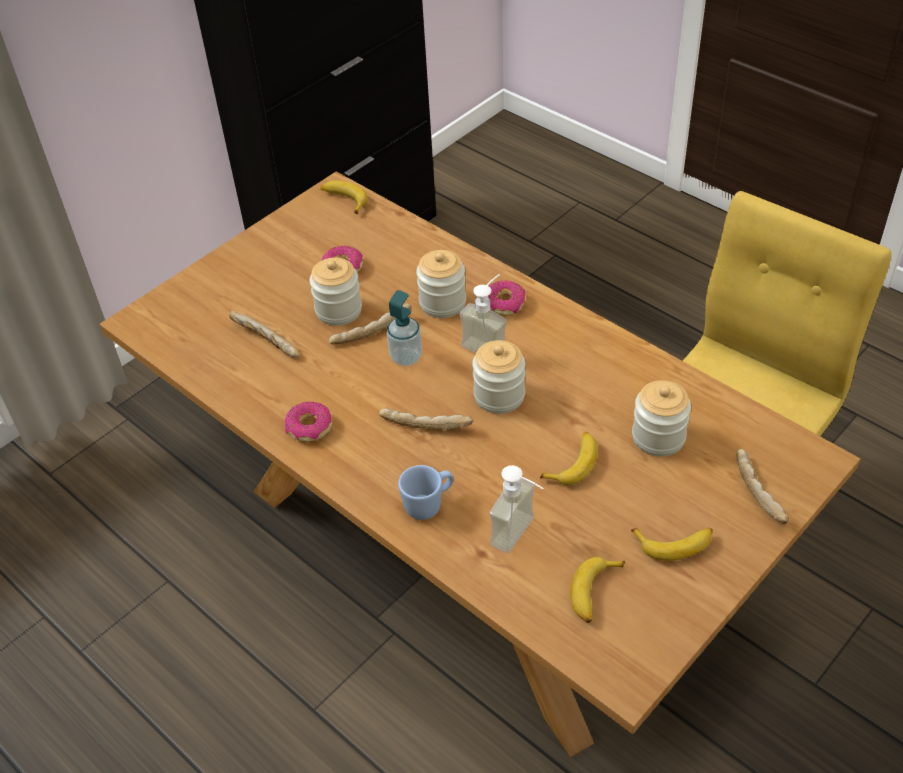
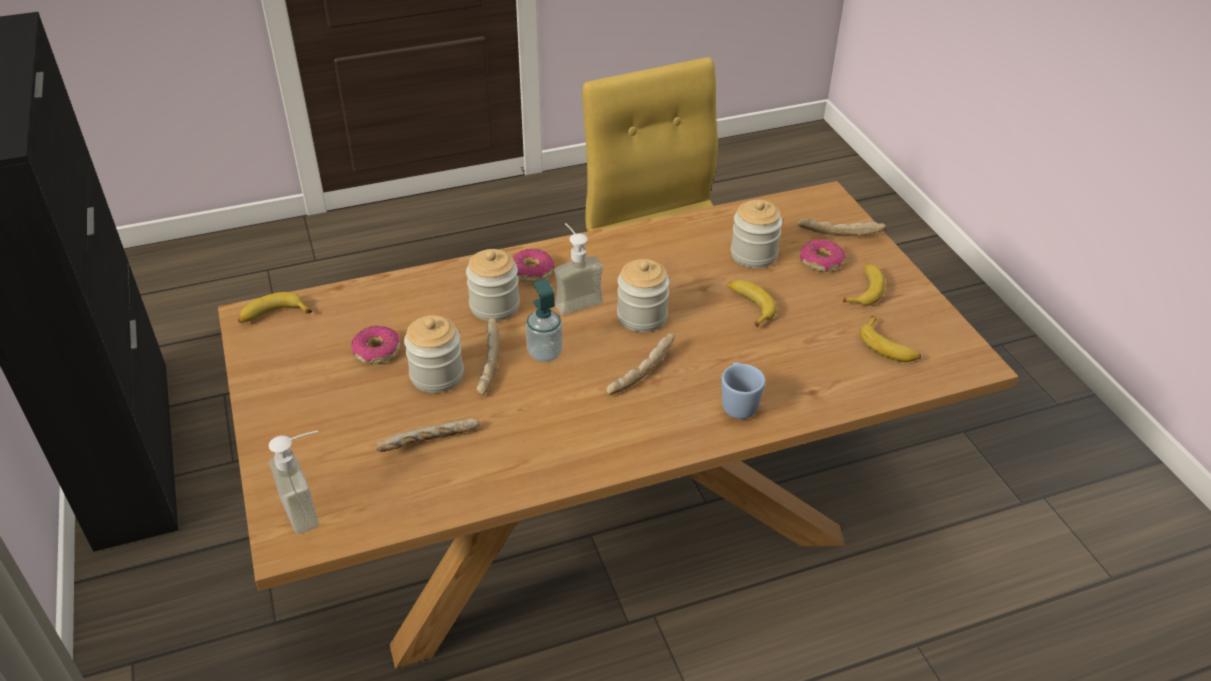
camera: 65 degrees left, 5 degrees down
(309, 427) = (582, 450): donut -> donut (821, 262)
(522, 536) = (808, 362): soap dispenser -> soap dispenser (311, 507)

